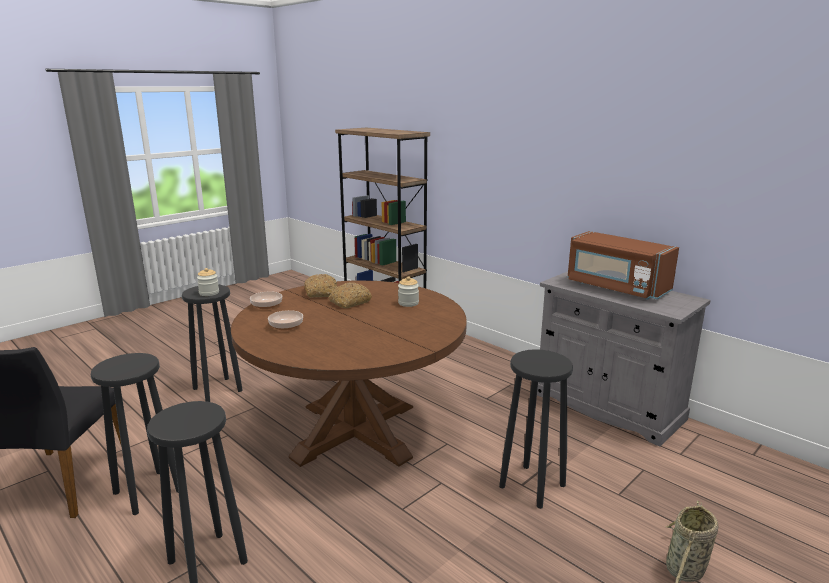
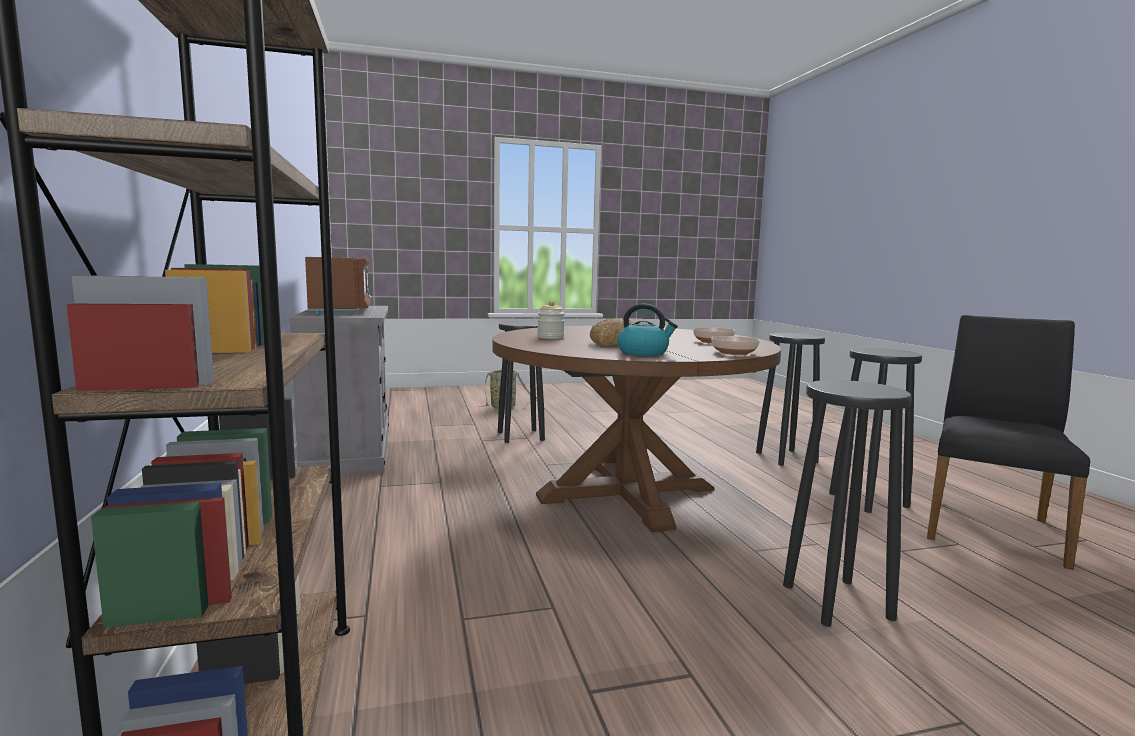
camera: 150 degrees left, 10 degrees down
(209, 293) = (846, 384): jar -> none
(322, 292) = (644, 353): bread -> kettle

